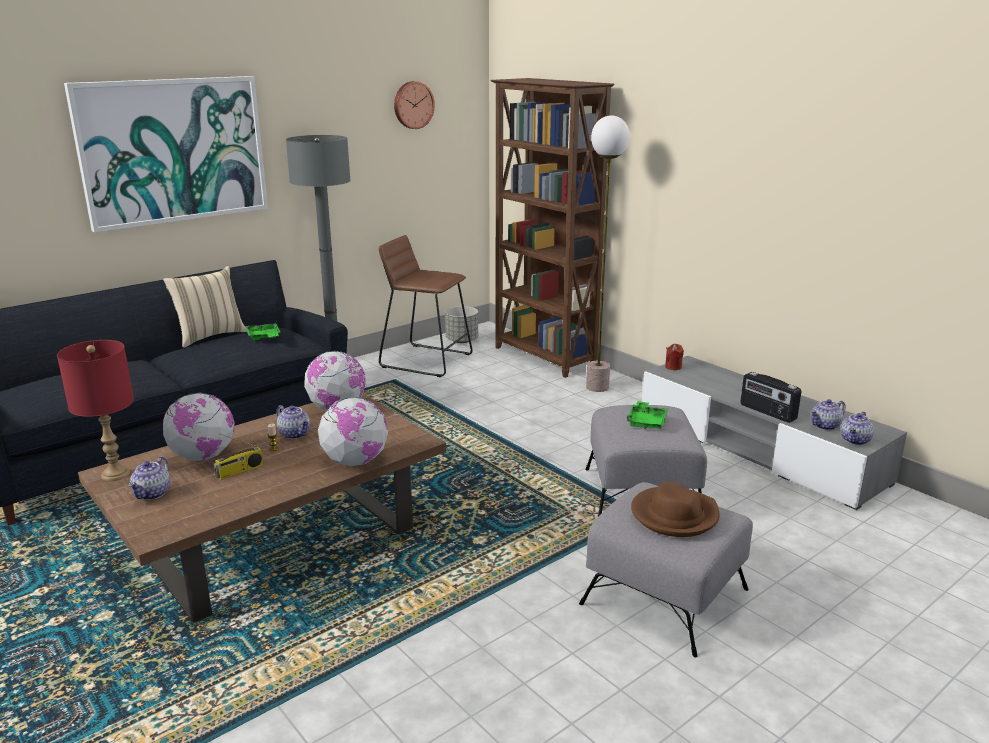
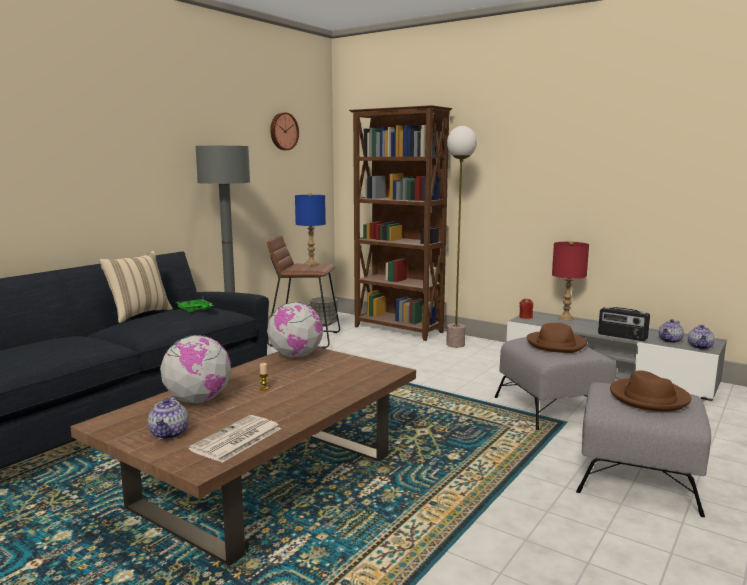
camera: 15 degrees left, 10 degrees down
(116, 474) = (116, 423): red table lamp -> red table lamp (566, 318)
(173, 151) = (101, 149): picture -> none
(204, 509) = (236, 440): none -> newspaper
(240, 471) = (246, 407): radio -> none
(295, 434) = (274, 376): teapot -> none
(355, 461) = (350, 389): globe -> none
(437, 272) = (311, 264): none -> blue table lamp
(647, 422) = (556, 344): green tray -> brown hat

